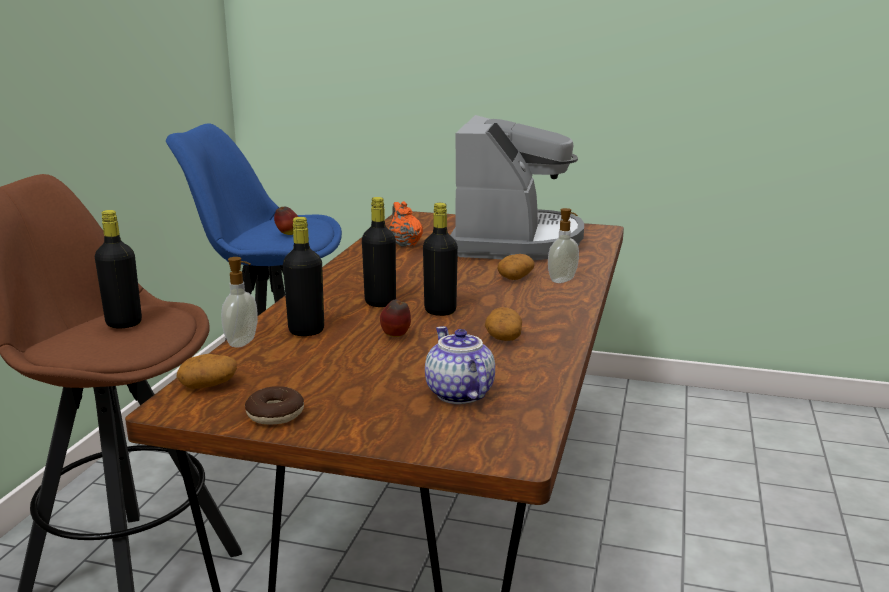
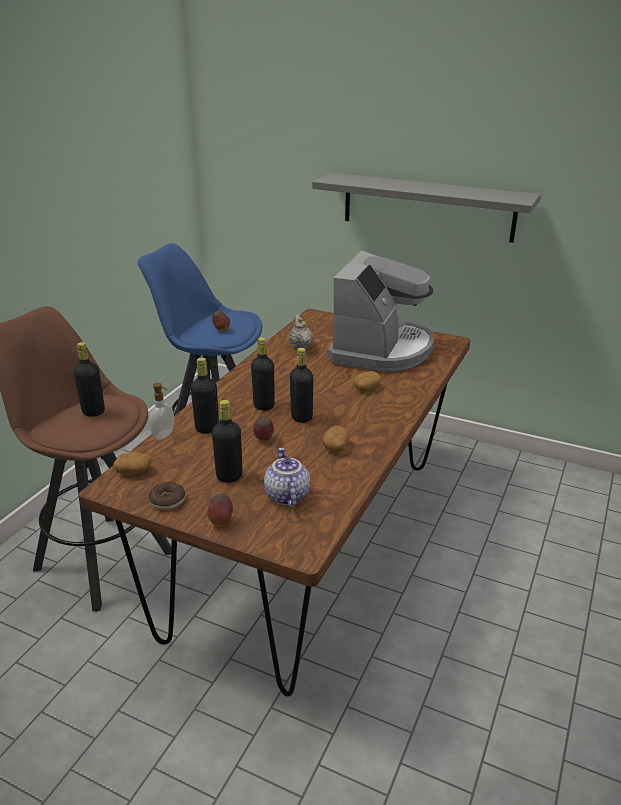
camera: 10 degrees right, 10 degrees up
(362, 379) = (229, 476): none -> black bottle
(371, 432) = (221, 522): none -> apple
(405, 244) = (300, 346): orange teapot -> beige teapot
(546, 69) = (427, 207): none -> grey shelf
(563, 280) = (399, 394): soap dispenser -> none

